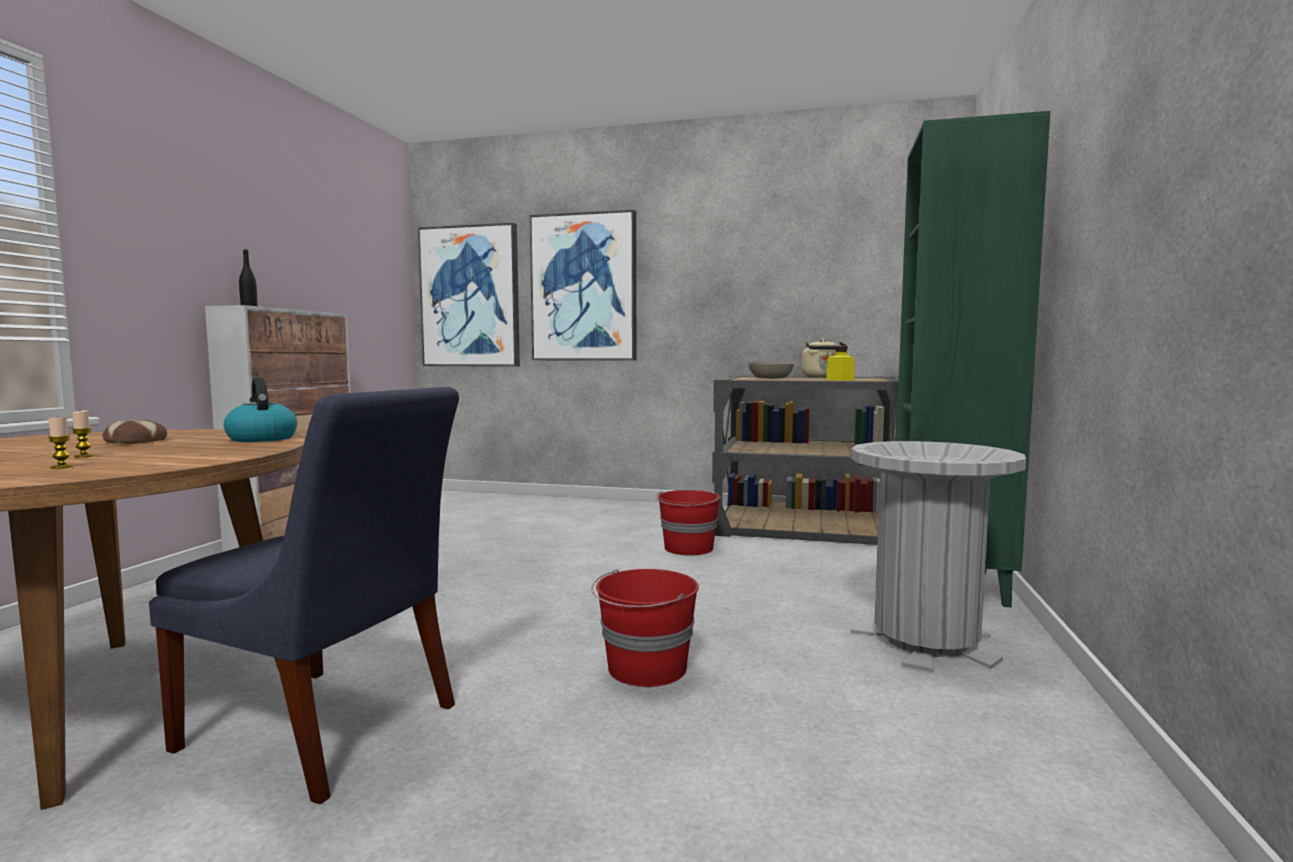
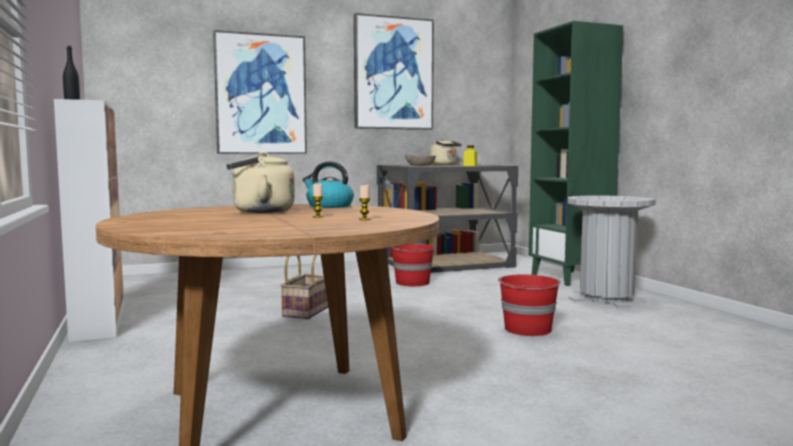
camera: 35 degrees left, 0 degrees up
(137, 441) = (259, 211): bread -> beige kettle
(326, 731) = (451, 382): blue chair -> none
(470, 297) = (150, 96): picture -> picture (393, 74)
(474, 566) = (306, 311): none -> basket

